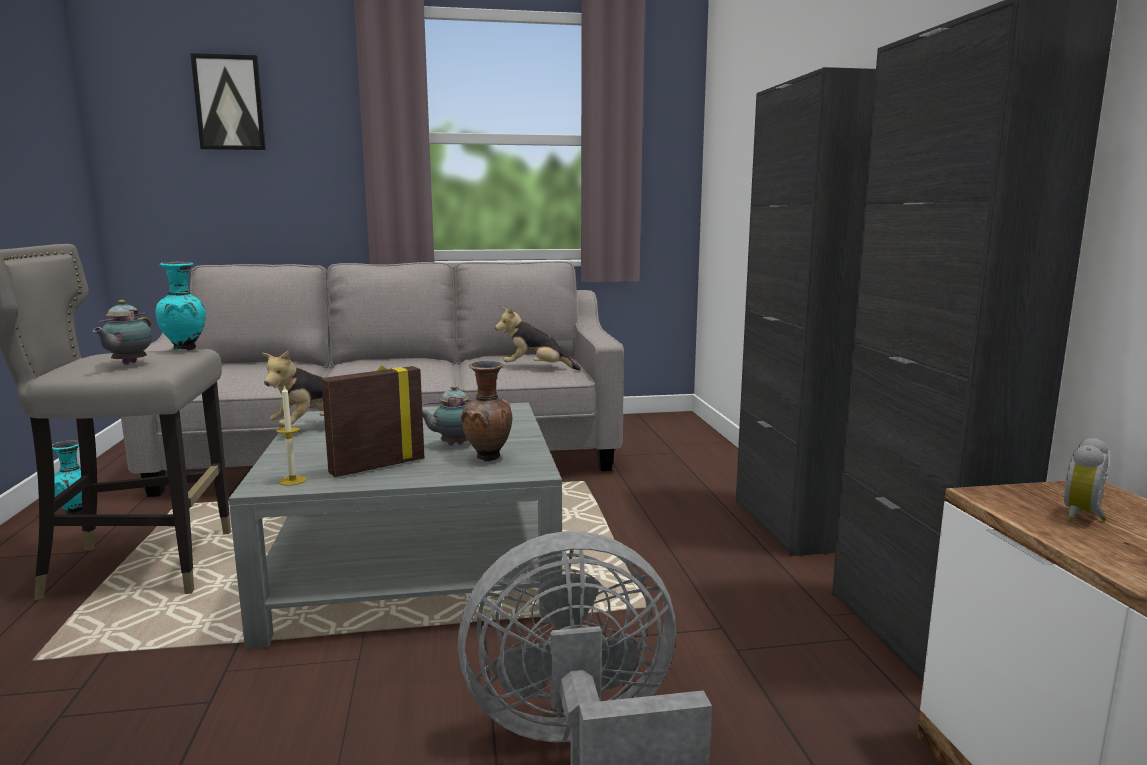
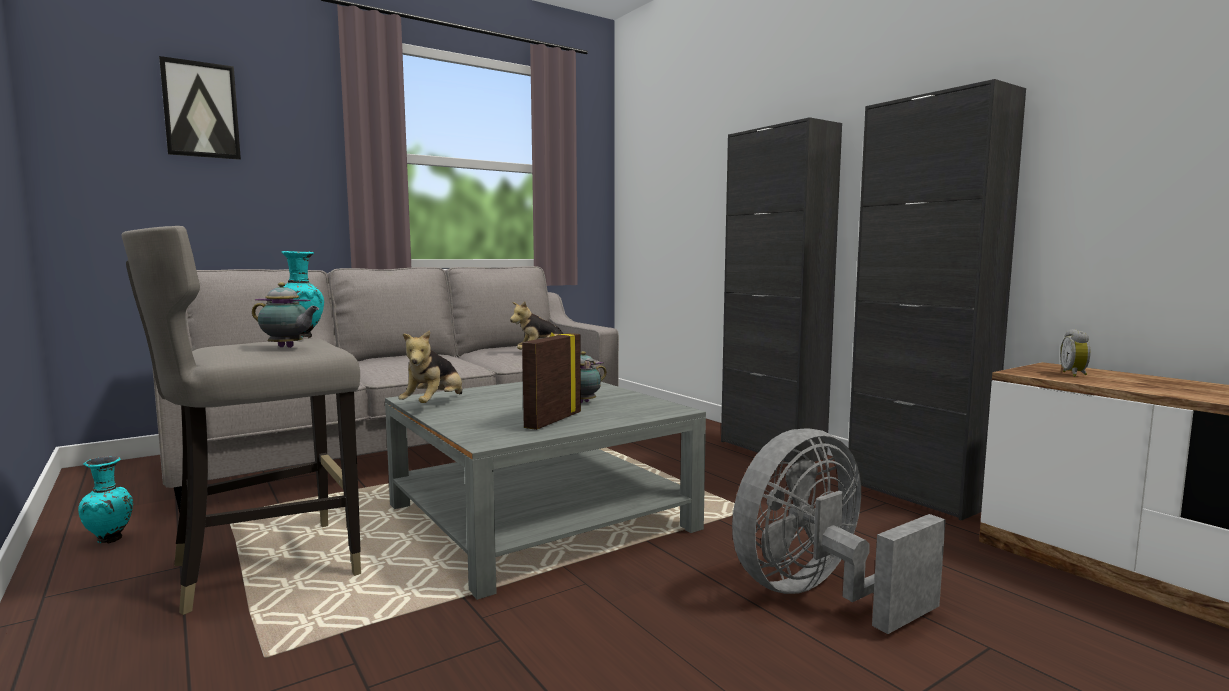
camera: 25 degrees left, 5 degrees down
(127, 364) = (287, 347): teapot -> teapot turned 60 degrees counterclockwise
(292, 480) = (503, 436): candle -> none
(488, 458) = (628, 407): brown vase -> none

